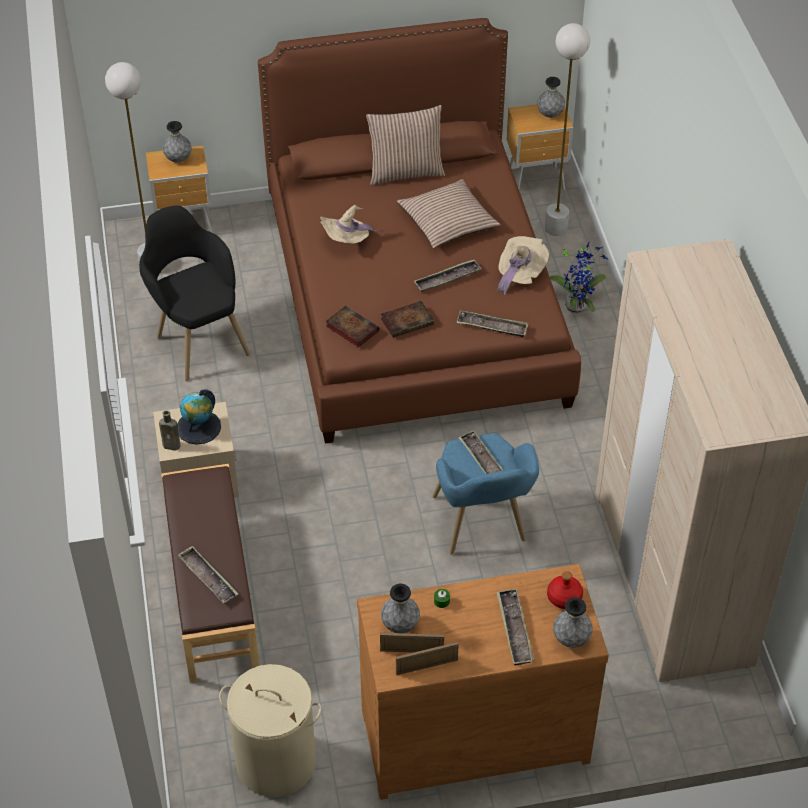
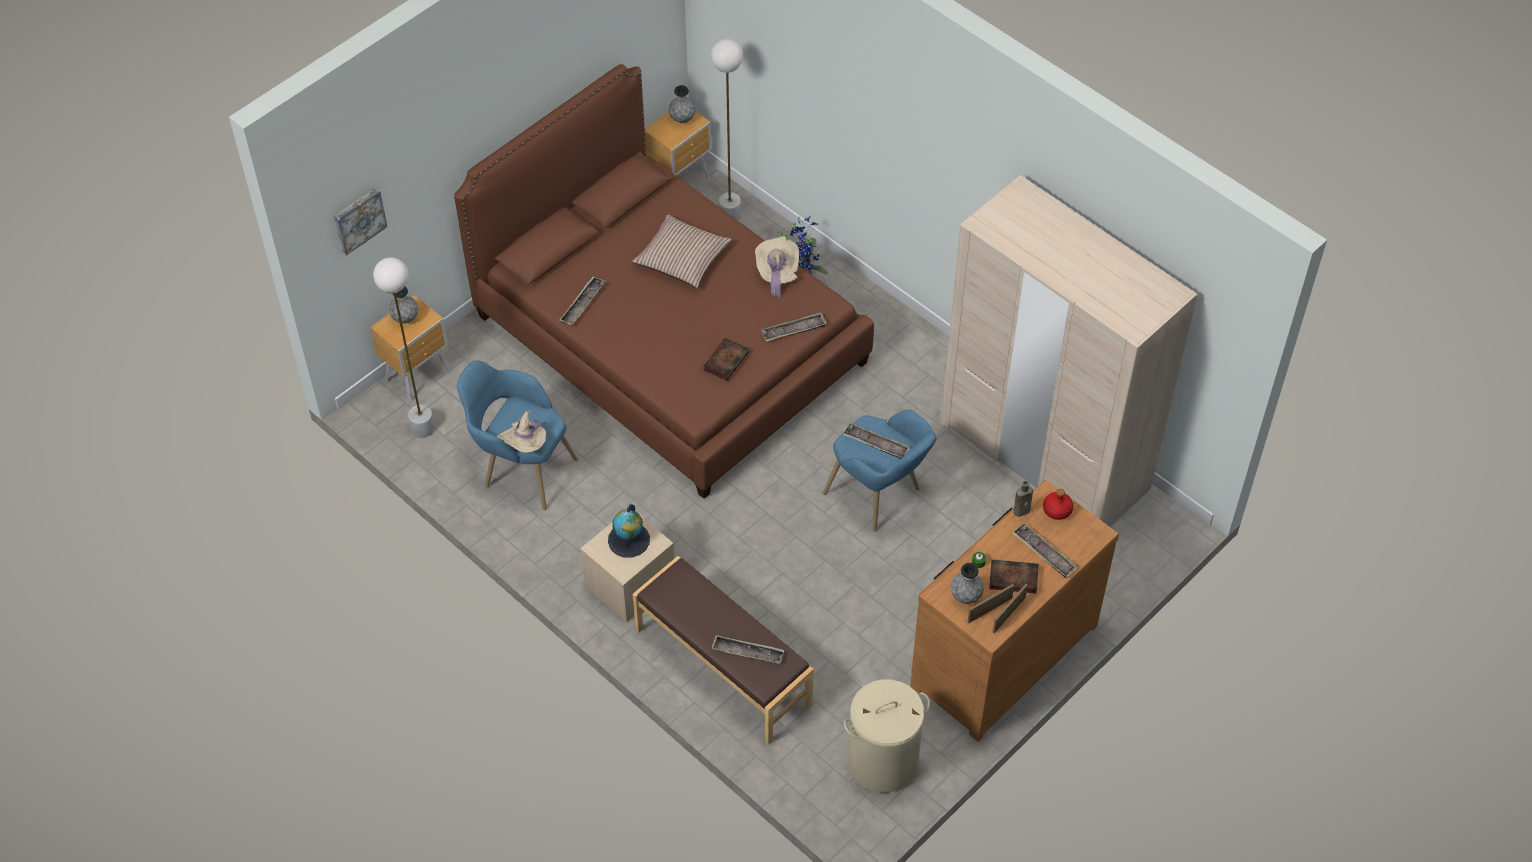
camera: 35 degrees left, 5 degrees up
(144, 31) = (359, 219): none -> picture
(173, 446) = (622, 566): brown bottle -> brown bottle (1022, 510)
(197, 338) = (520, 468): black armchair -> blue armchair
(347, 242) = (617, 318): beige hat -> beige hat (526, 446)
(351, 328) = (687, 391): book -> book (1012, 578)
(405, 172) = (609, 231): pillow -> none
(447, 279) = (724, 308): tray -> tray (583, 304)
(571, 639) = (1086, 537): grey vase -> none

